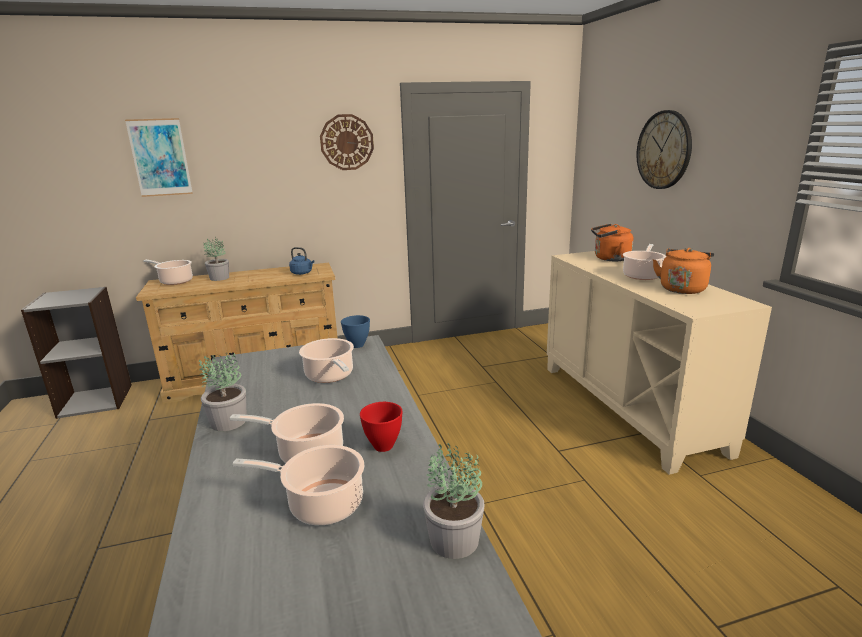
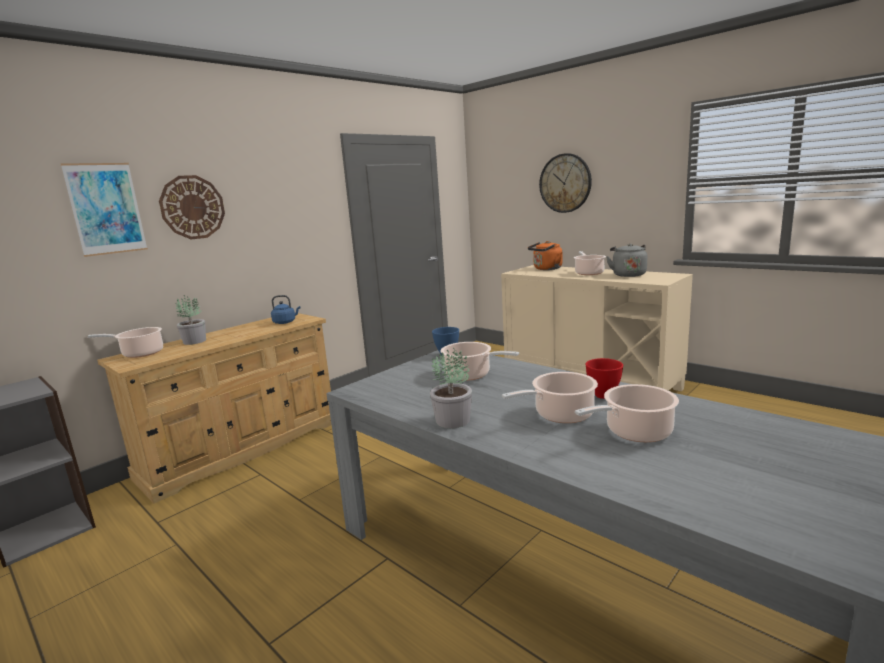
camera: 30 degrees left, 5 degrees down
(347, 142) = (300, 189): wall clock -> wall clock (192, 207)
(454, 541) = (746, 417): potted plant -> none
(682, 288) = (628, 274): orange kettle -> grey kettle

